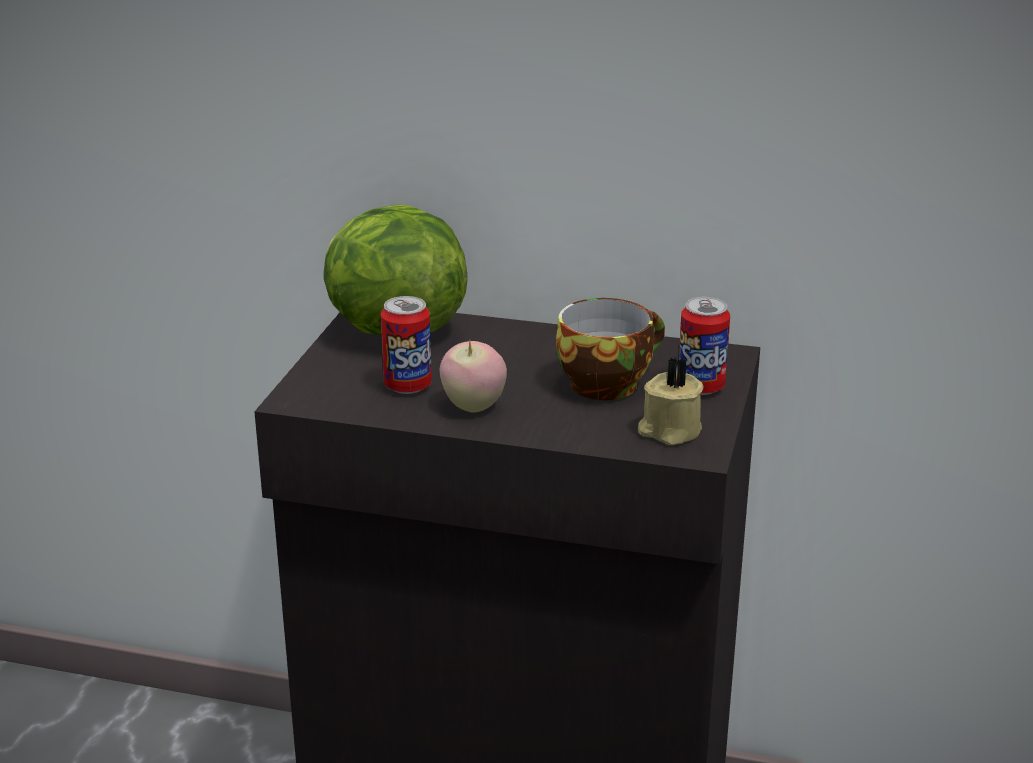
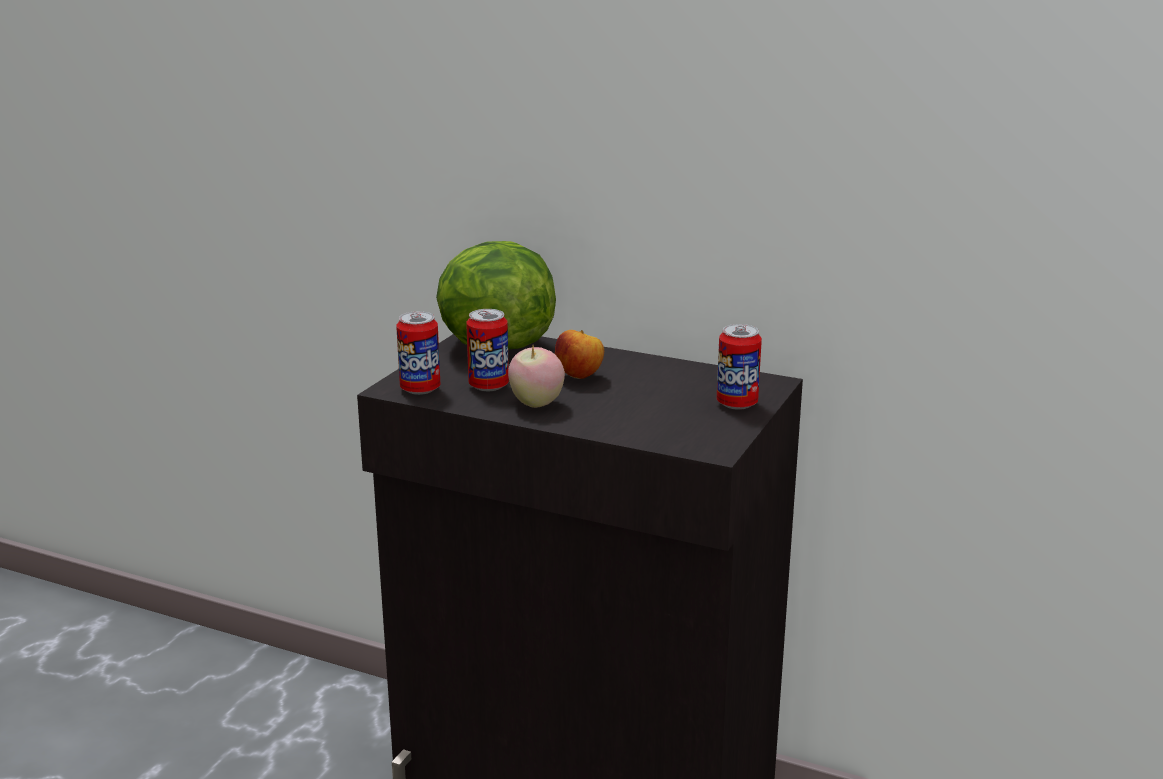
camera: 10 degrees right, 5 degrees down
(328, 397) = (420, 389): none -> can
(509, 365) = (580, 377): none -> apple
(606, 383) = (656, 395): cup -> none
(669, 431) = (695, 433): beige candle -> none

